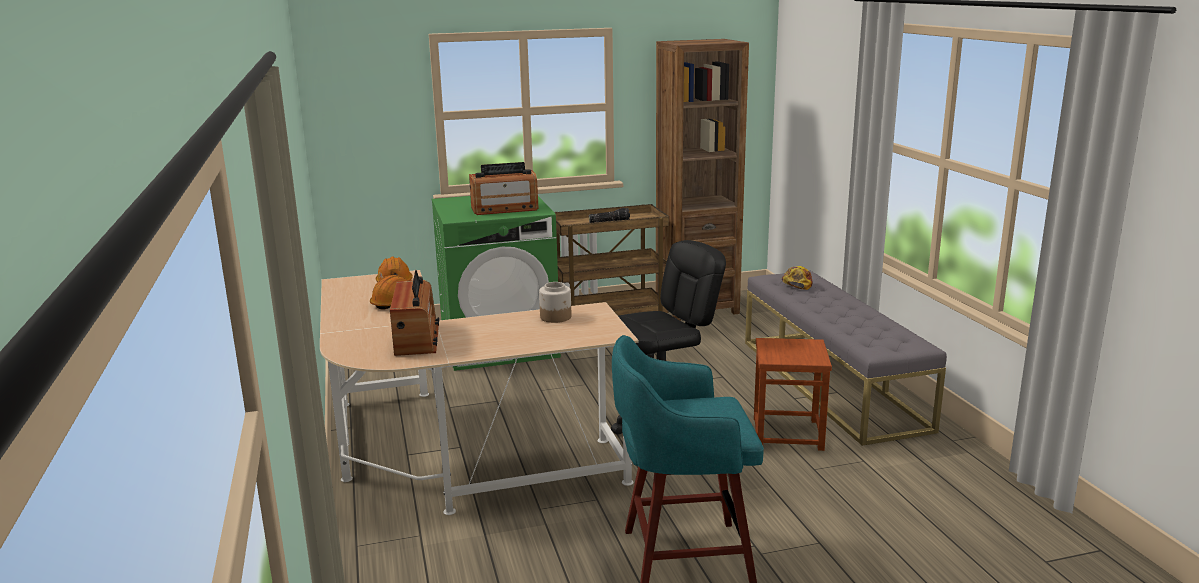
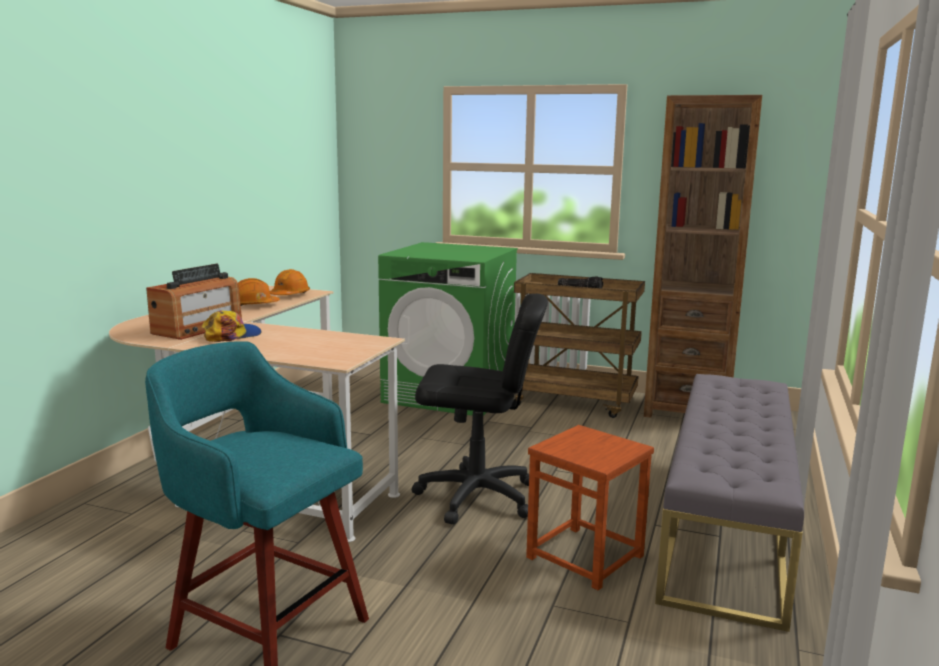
camera: 35 degrees right, 5 degrees down
(504, 209) = (453, 254): radio -> none
(556, 317) = (332, 339): jar -> none
(797, 283) = (737, 389): cap -> cap (231, 335)

